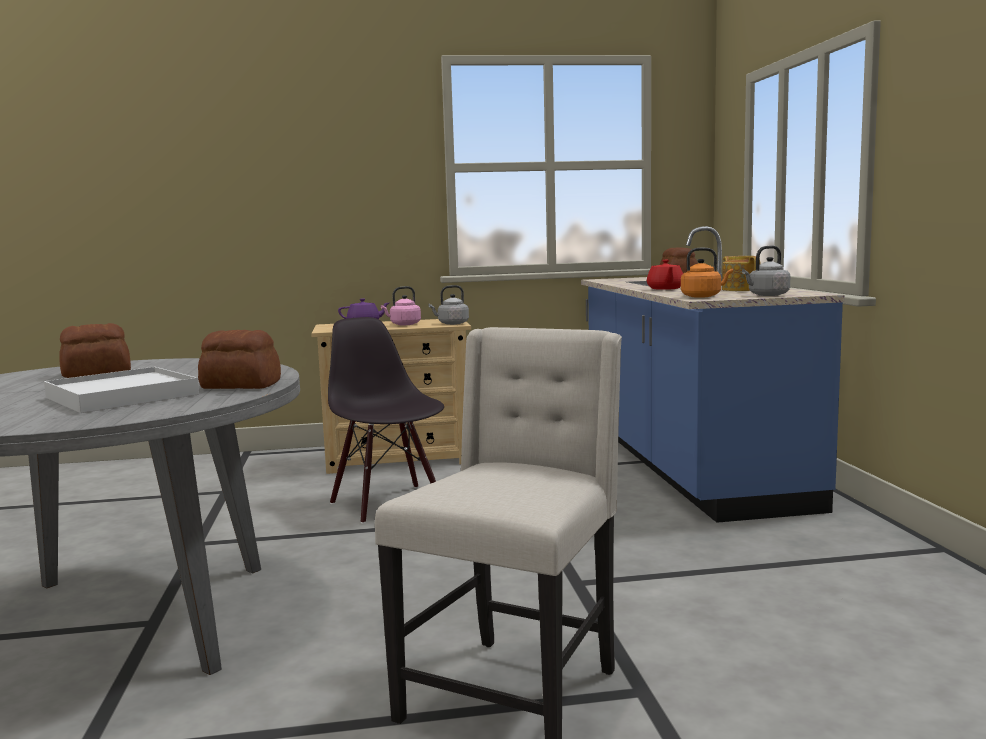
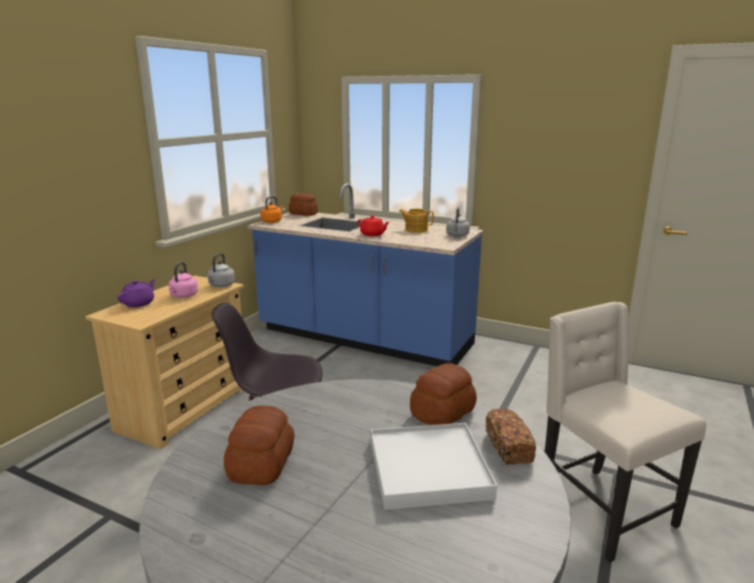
camera: 55 degrees left, 10 degrees up
(187, 405) = (508, 447): none -> bread
(703, 296) = (435, 242): orange kettle -> orange kettle (272, 221)

